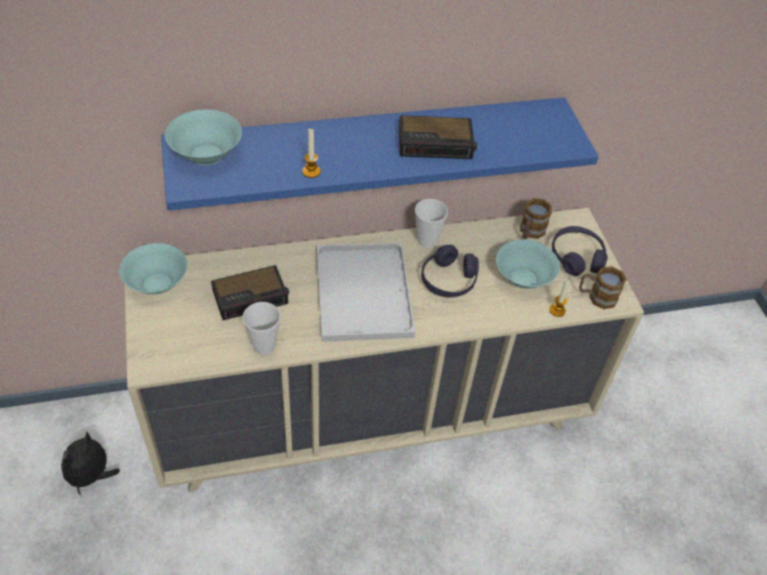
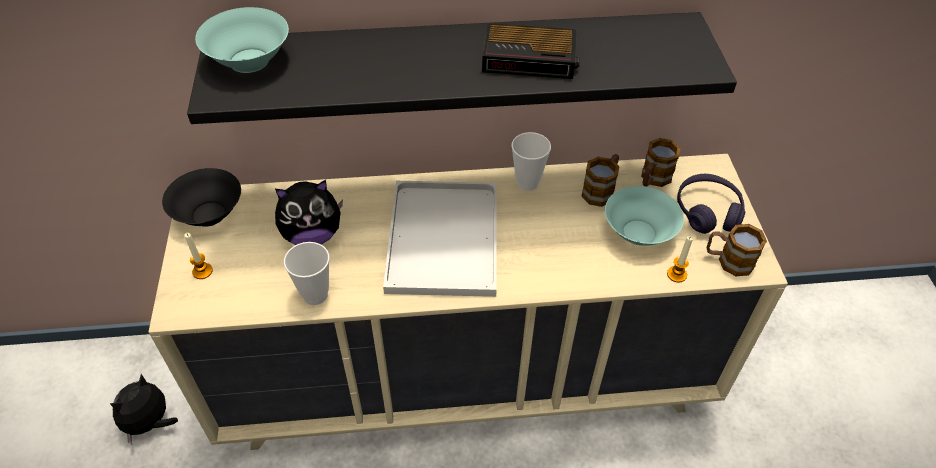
camera: 10 degrees right, 0 degrees up
(158, 283) = (210, 214): turquoise bowl -> black bowl
(252, 296) = (312, 235): alarm clock -> plush toy
(311, 172) = (369, 85): candle -> candle (202, 271)
(370, 145) = (457, 62): blue shelf -> black shelf
(448, 280) = (547, 230): purple headphones -> none
(488, 244) = (601, 190): none -> mug

